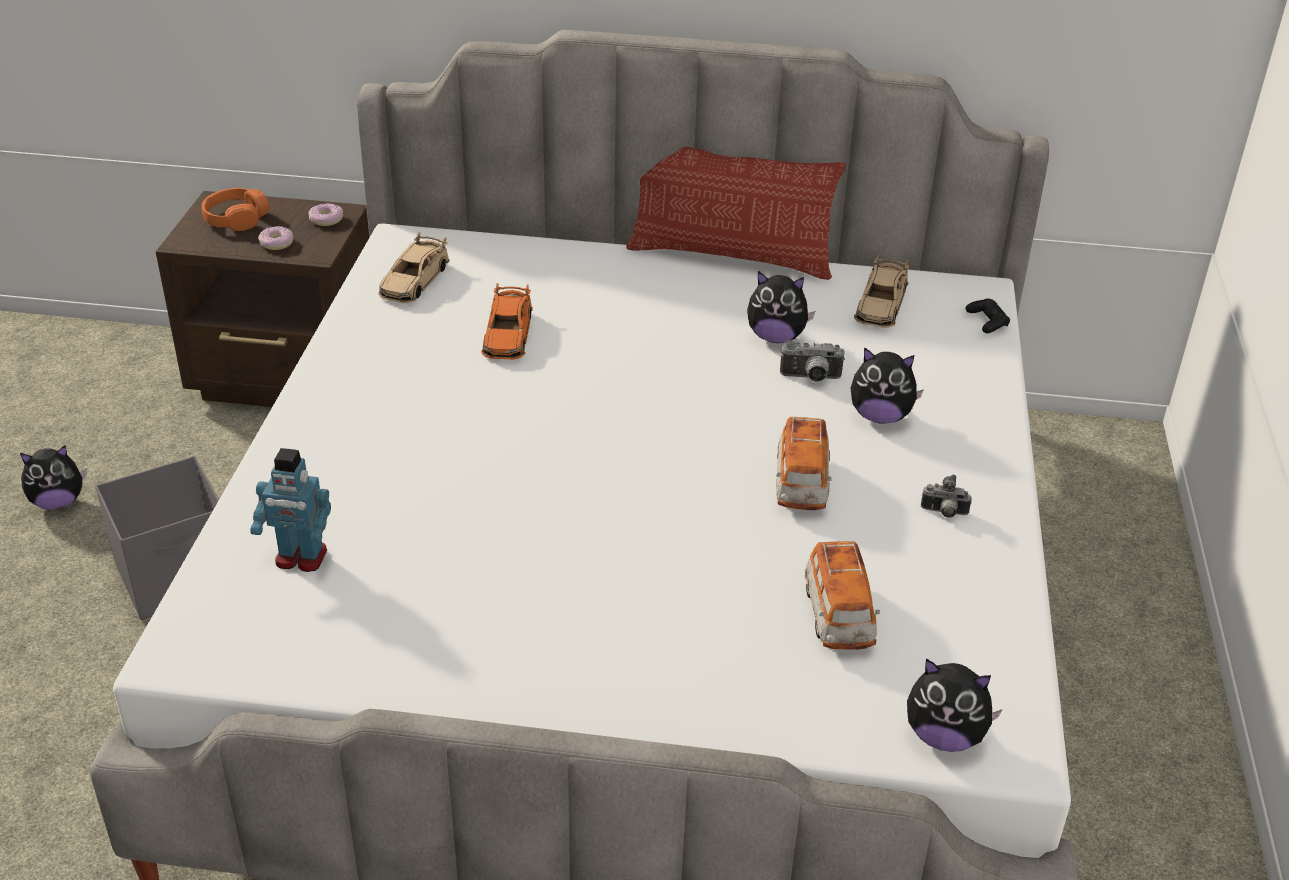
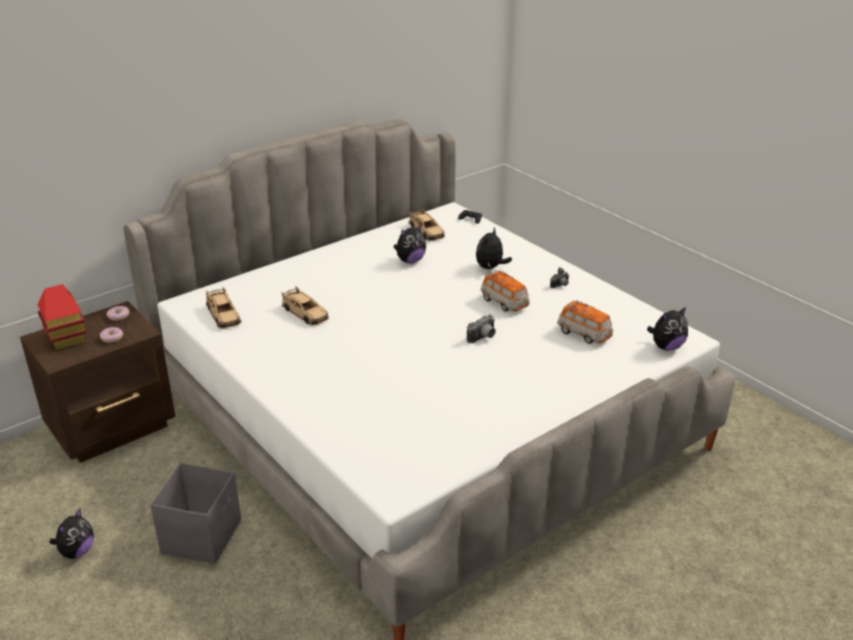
camera: 45 degrees left, 5 degrees down
(236, 218) = (66, 339): orange headphones -> toy house
(300, 558) = (376, 434): toy robot -> none
(508, 334) = (305, 313): orange toy car -> beige toy car
(730, 256) = (342, 241): pillow -> none
(810, 378) = (447, 268): camera -> camera (483, 338)
(880, 416) = (490, 268): plush toy -> plush toy turned 150 degrees clockwise

